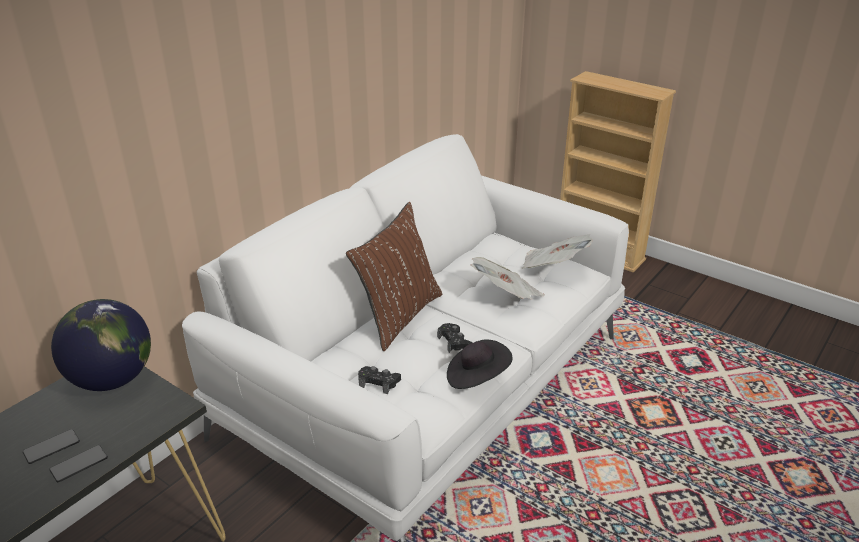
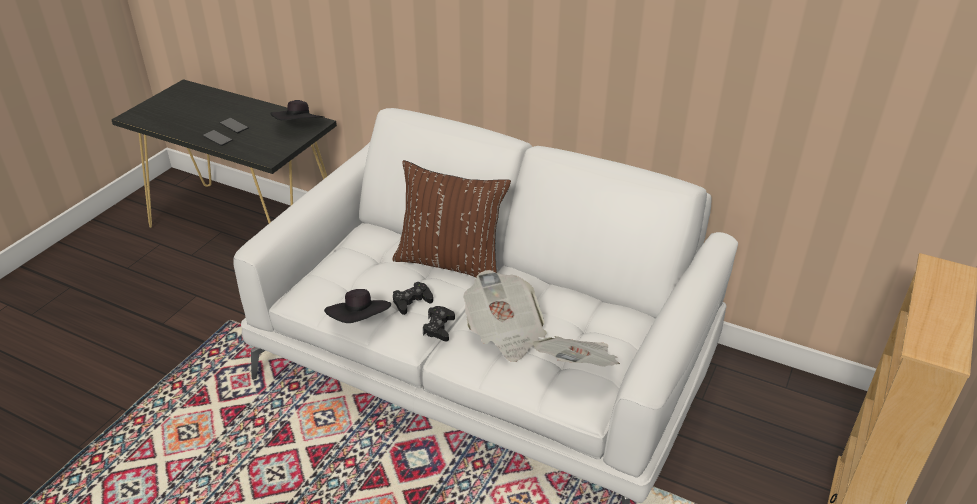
camera: 80 degrees right, 5 degrees up
(112, 379) = (300, 128): globe -> black hat
(379, 382) = (345, 263): black game controller -> black game controller (439, 327)

